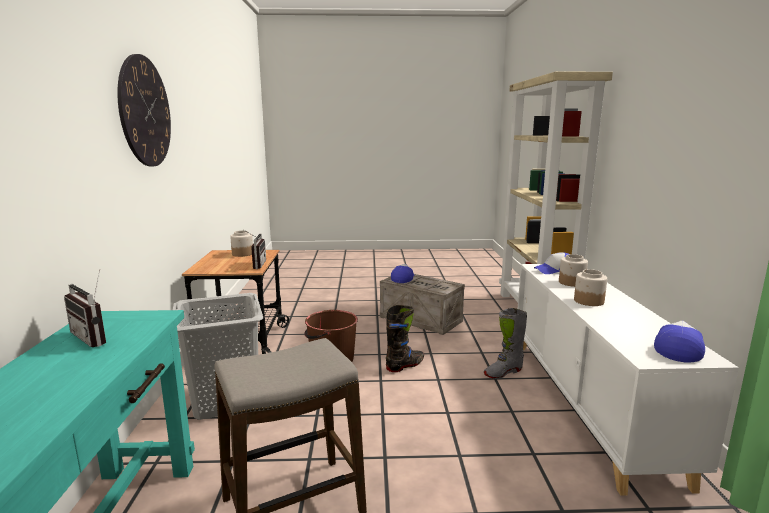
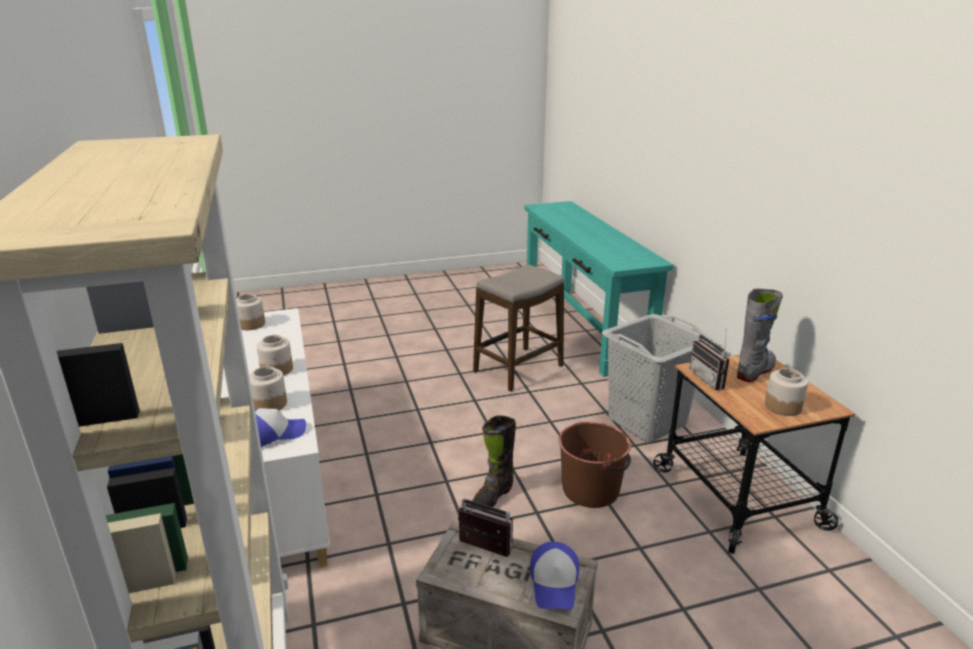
camera: 165 degrees right, 10 degrees up
(96, 337) = (625, 253): radio -> radio (482, 550)
(145, 112) = (794, 151): wall clock -> none
(503, 372) = (364, 506): grey boot -> grey boot (755, 371)
(677, 348) = (251, 324): cap -> jar

